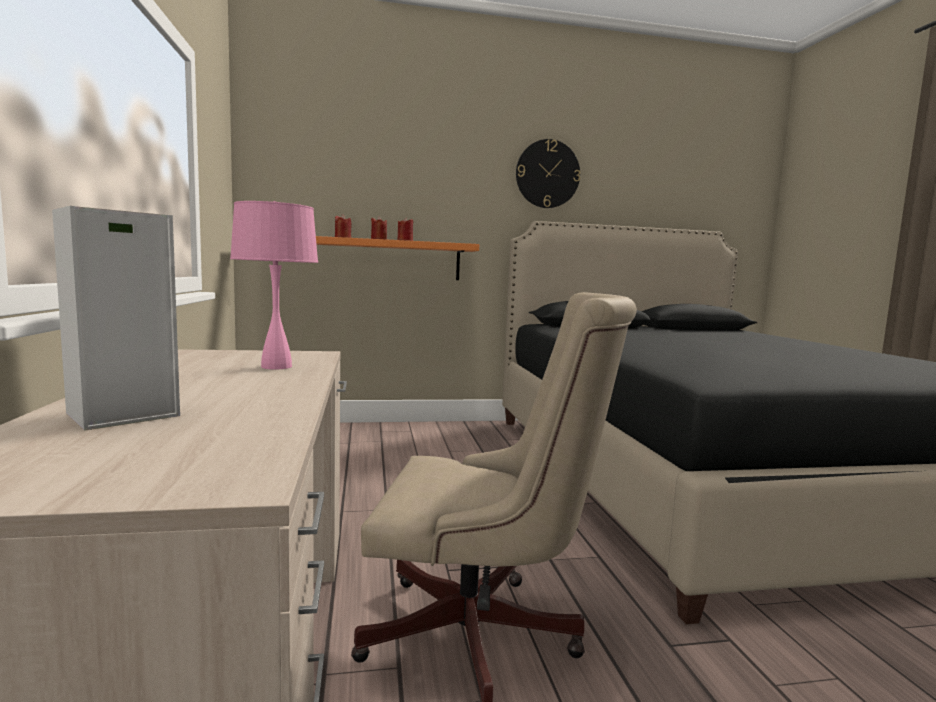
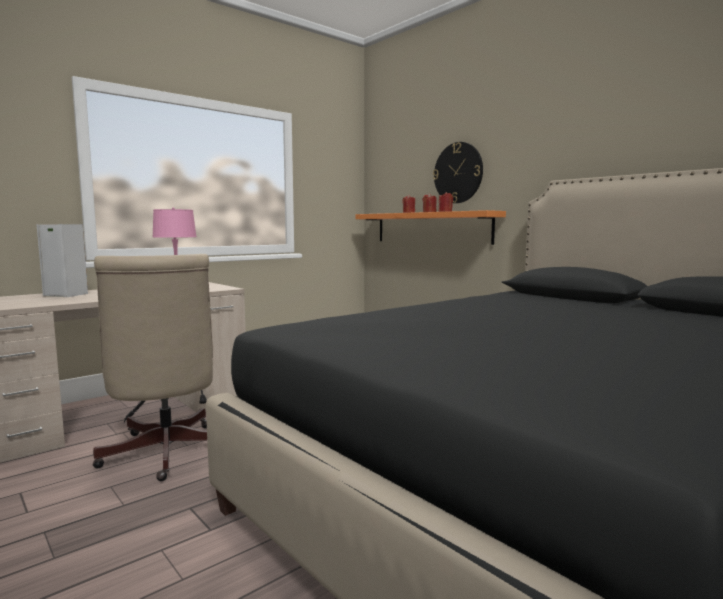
camera: 60 degrees right, 0 degrees up
(547, 174) = (580, 125): wall clock -> wall clock (458, 173)

